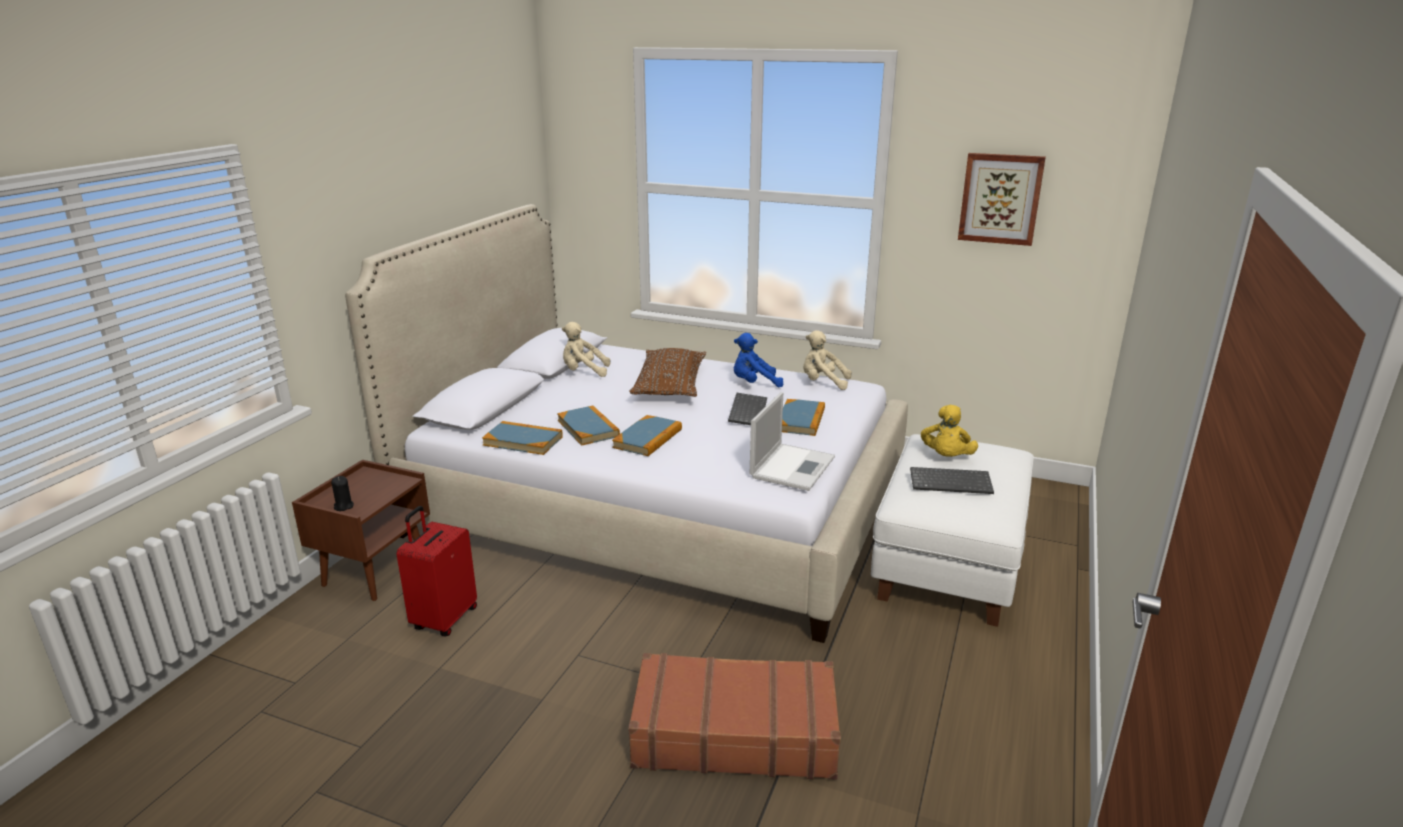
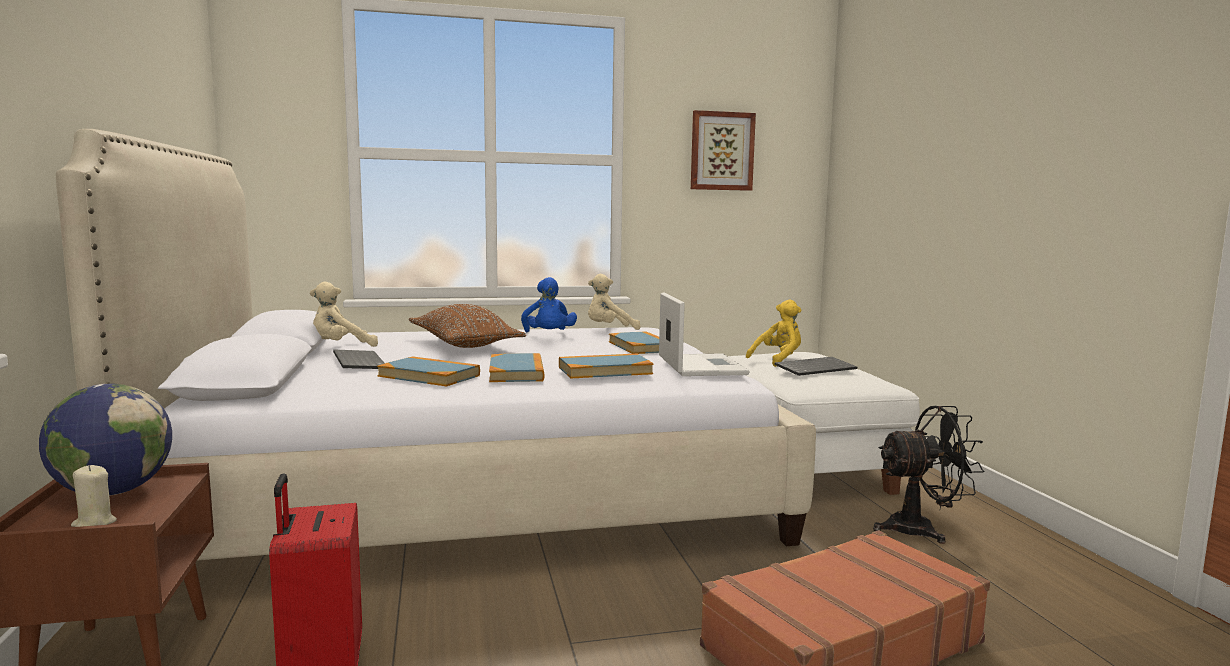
camera: 35 degrees left, 15 degrees down
(343, 506) = (94, 523): black candle -> beige candle
(370, 482) = (113, 492): none -> globe
(523, 441) = (360, 394): book -> book (605, 370)
(746, 411) = (579, 347): keyboard -> keyboard (357, 362)
(754, 384) = (548, 336): blue plush toy -> blue plush toy turned 60 degrees counterclockwise
(946, 457) = (778, 360): yellow plush toy -> yellow plush toy turned 105 degrees counterclockwise
(956, 669) = (921, 529): none -> black fan

